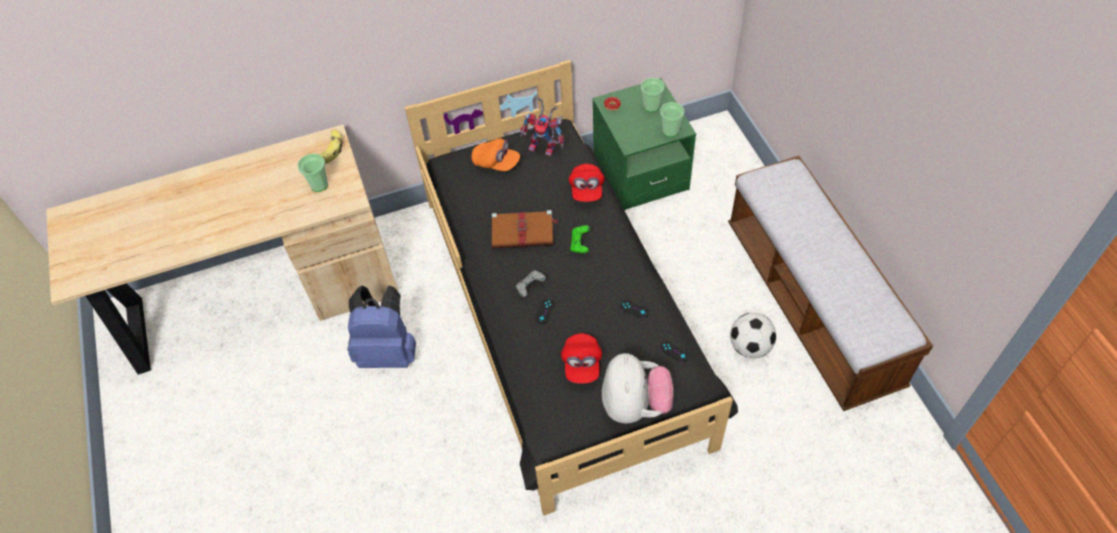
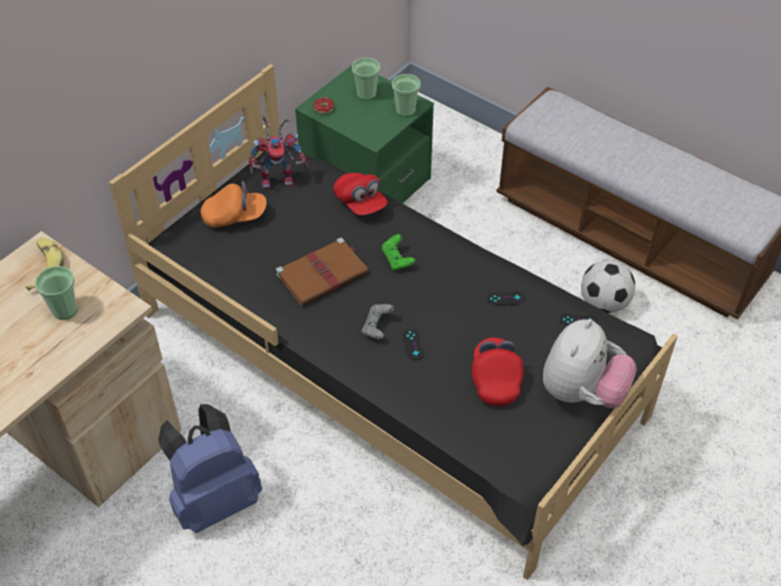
camera: 35 degrees left, 5 degrees down
(582, 364) = (495, 379): red cap -> red cap turned 150 degrees counterclockwise
(635, 405) = (582, 392): plush toy -> plush toy turned 60 degrees clockwise

